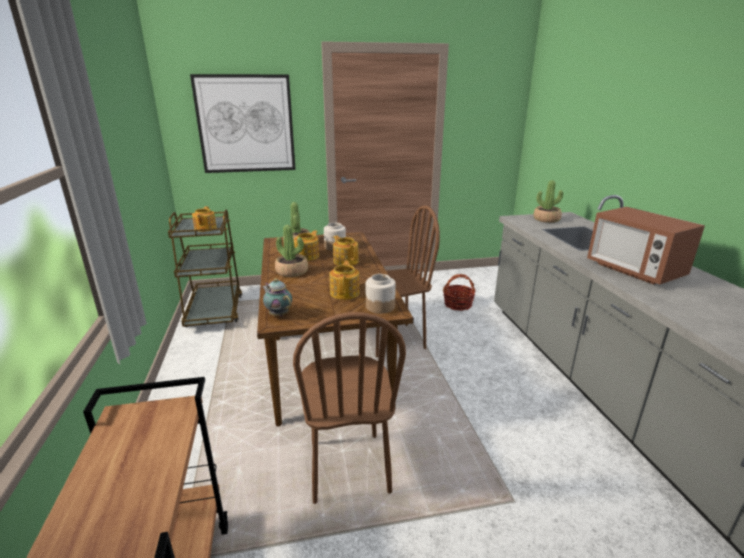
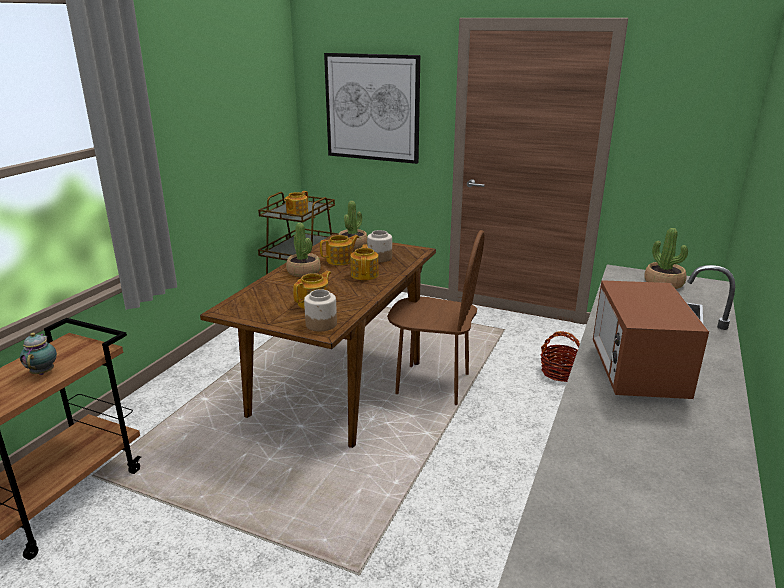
camera: 35 degrees right, 0 degrees up
(278, 314) = (236, 304): teapot -> teapot (44, 372)
(348, 467) = (259, 474): brown chair -> none

